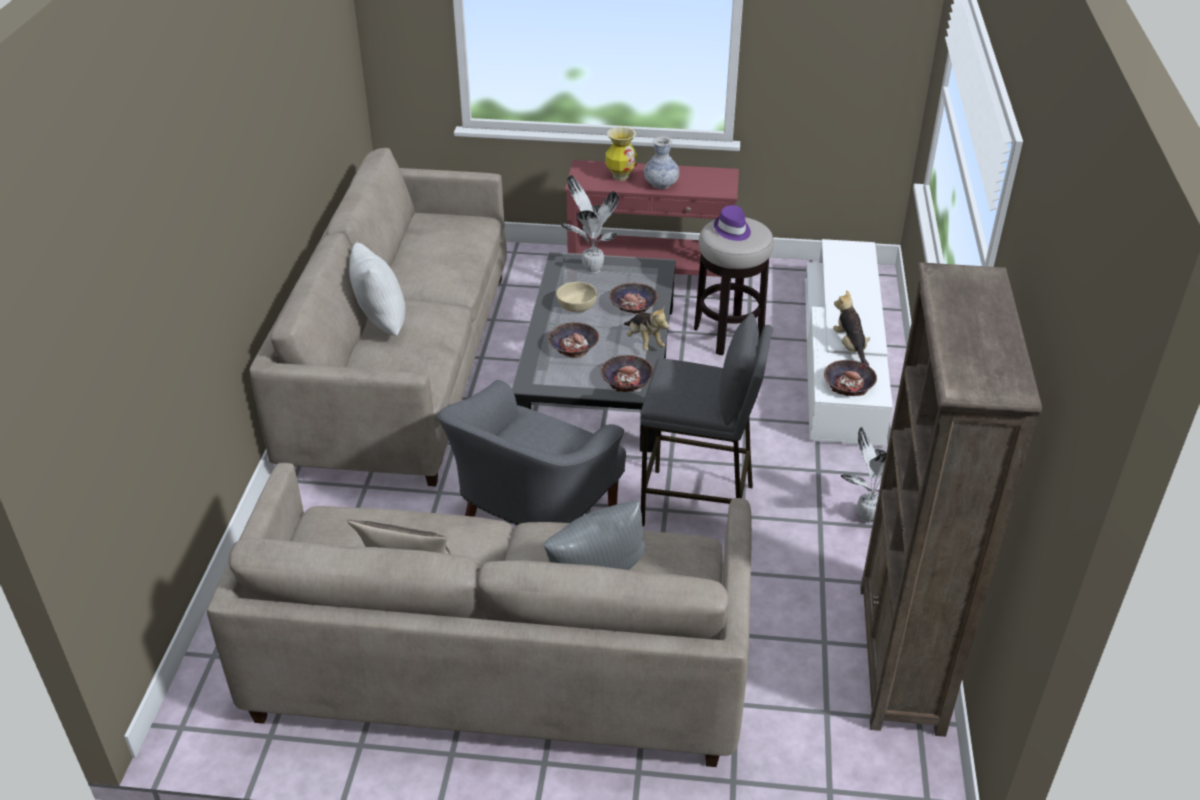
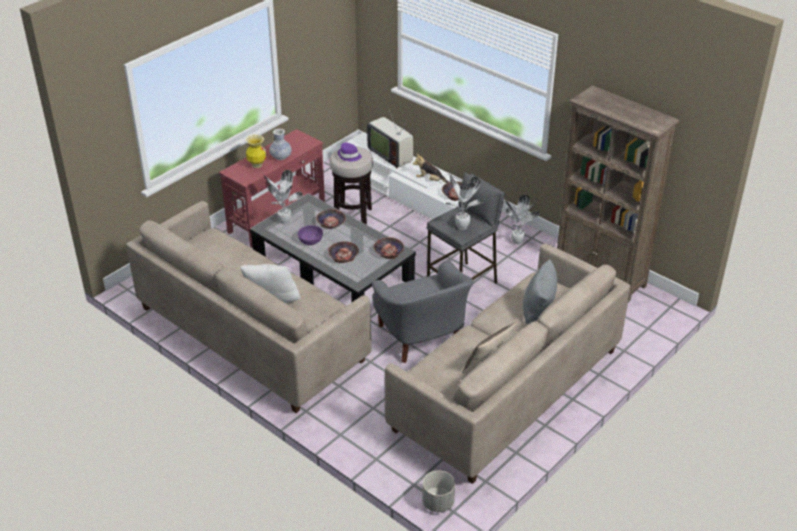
camera: 55 degrees left, 0 degrees up
(190, 701) = (438, 503): none -> grey planter
(576, 305) = (310, 240): beige bowl -> purple bowl
(644, 342) = (365, 233): plush toy -> none
(679, 393) = (462, 227): none -> potted plant
(857, 287) = (391, 155): none -> television

